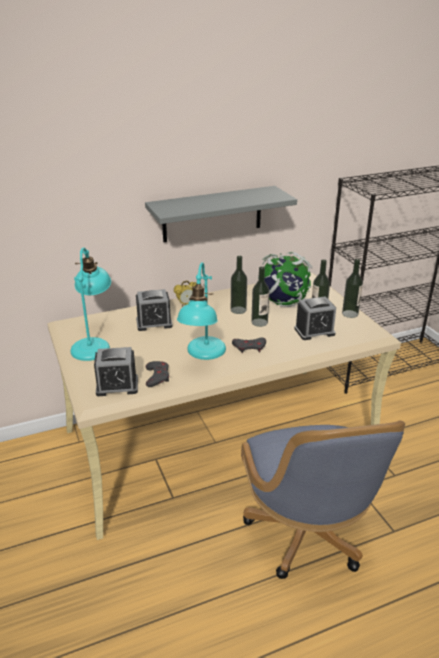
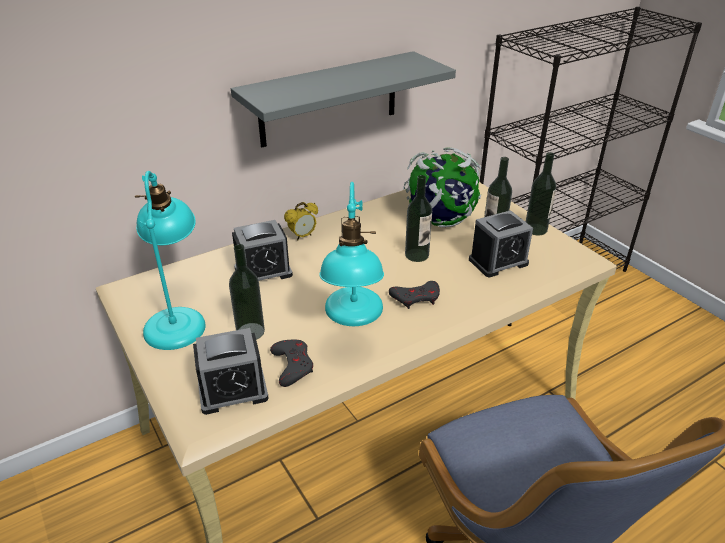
camera: 10 degrees left, 5 degrees up
(238, 310) = (380, 238): bottle -> bottle (250, 332)

